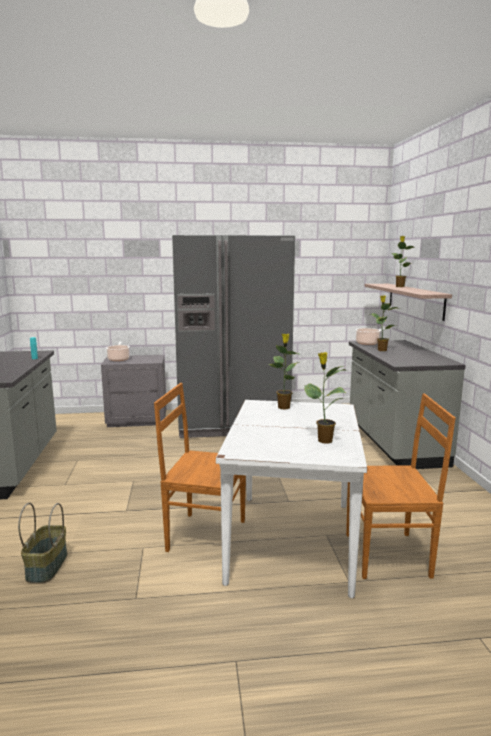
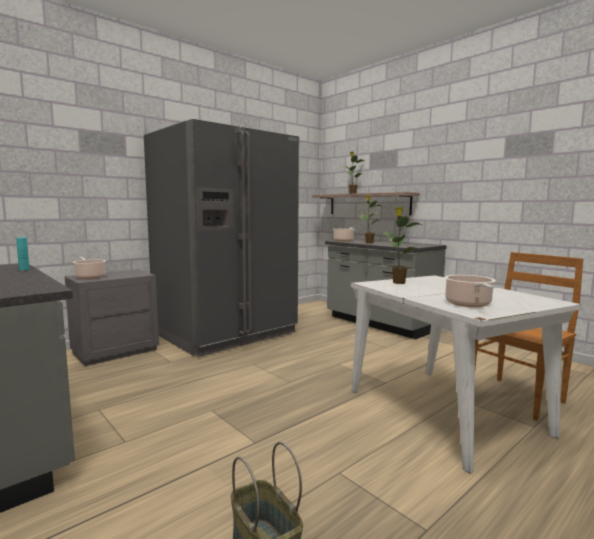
camera: 35 degrees left, 5 degrees down
(204, 535) = (373, 435): brown chair -> none
(259, 442) = (469, 304): none -> cooking pot
(324, 440) = (501, 295): potted plant -> none

